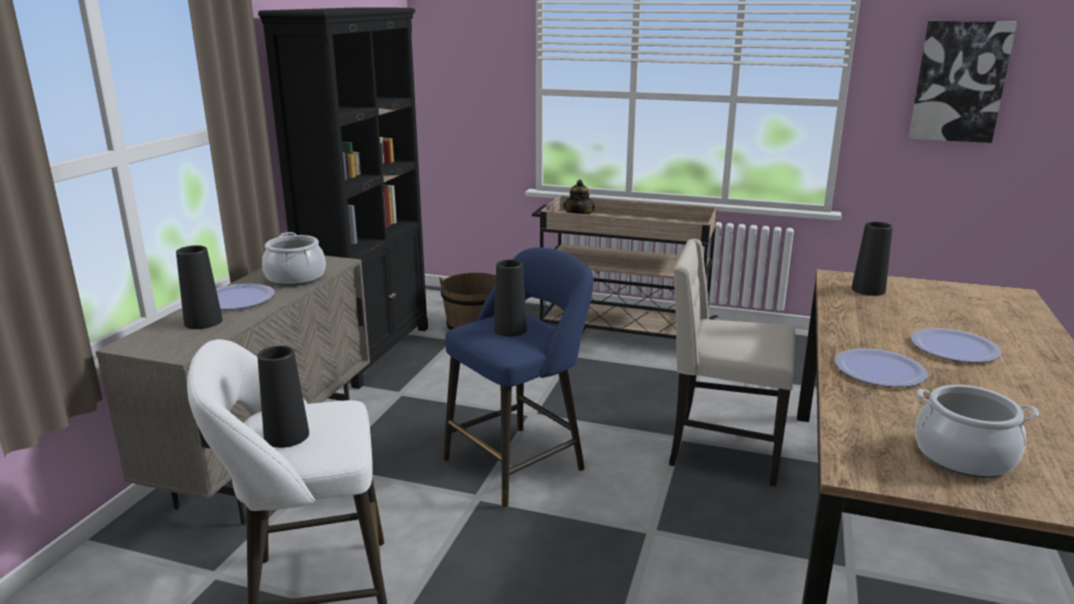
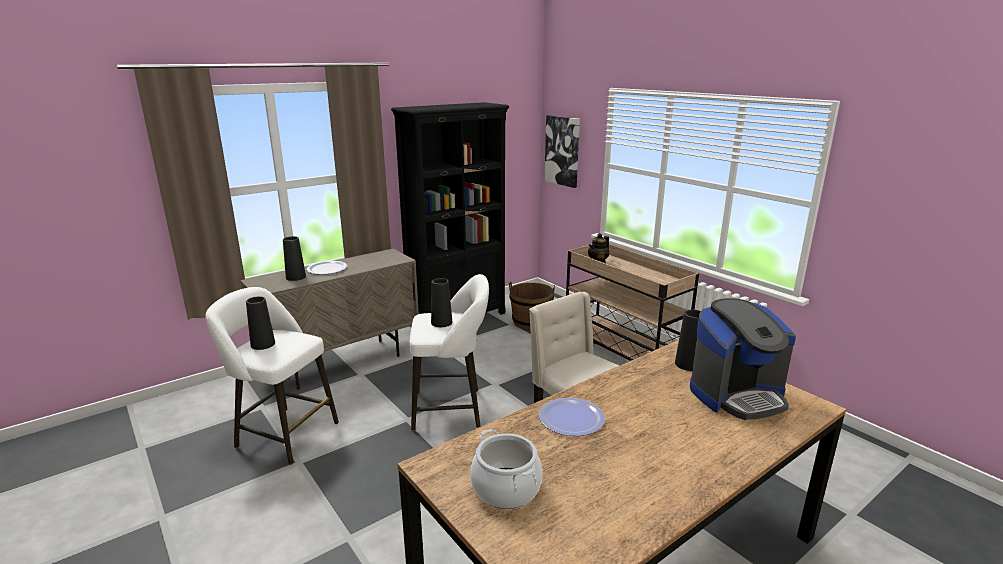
camera: 35 degrees right, 0 degrees up
(295, 278) = (368, 264): cooking pot -> none
(519, 462) = (452, 409): blue stool -> white stool
(953, 303) = (737, 395): none -> coffee machine
(954, 347) = (661, 424): plate -> none
(959, 81) = (923, 201): picture -> picture (563, 151)

